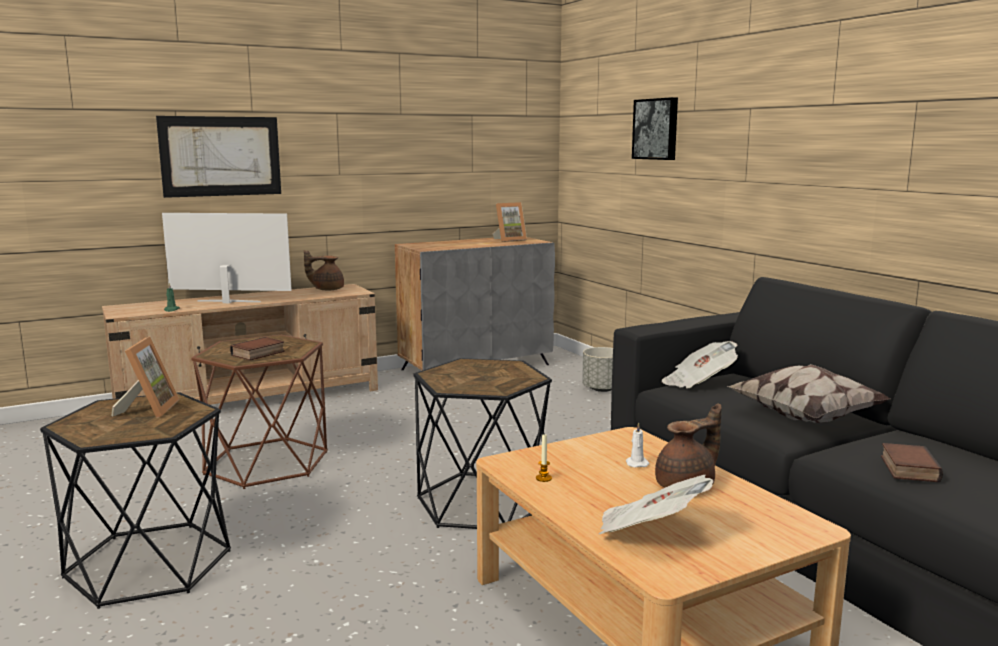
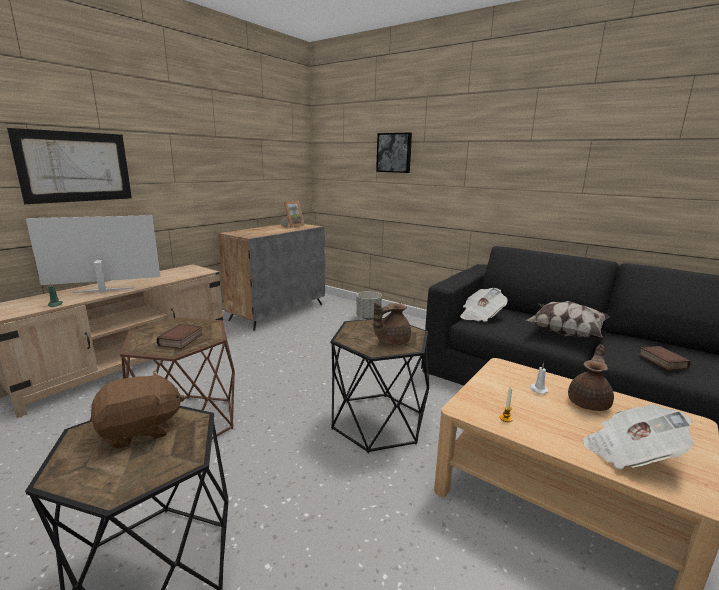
camera: 25 degrees left, 5 degrees up
(149, 409) = (140, 430): picture frame -> brown plush toy
(327, 289) = (177, 271): brown teapot -> brown teapot (391, 341)

